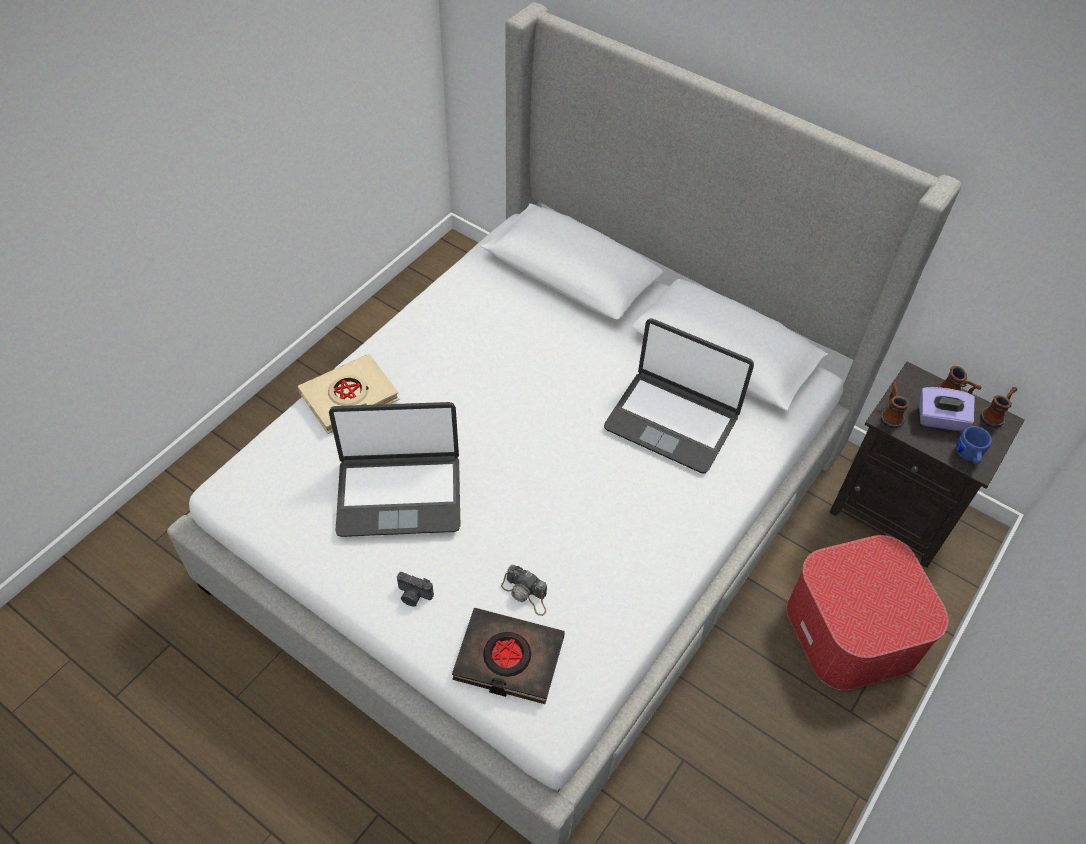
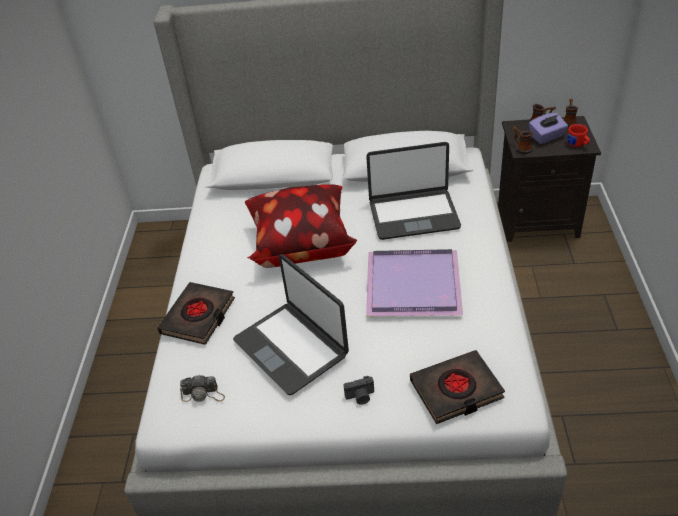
camera: 30 degrees left, 10 degrees down
(349, 398) = (198, 316): beige book -> black book
(399, 494) = (292, 347): laptop -> laptop turned 90 degrees clockwise
(519, 379) = (300, 244): none -> pillow
(526, 594) = (428, 350): camera -> camera (203, 394)
(582, 508) = (411, 286): none -> purple tray
(853, 630) = (577, 290): ottoman -> none
(968, 456) = (577, 145): blue mug -> red mug

